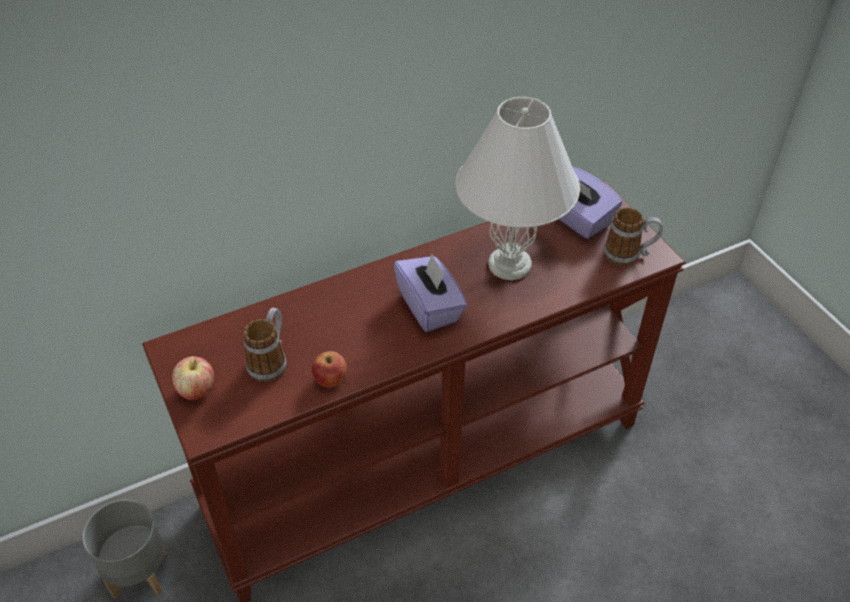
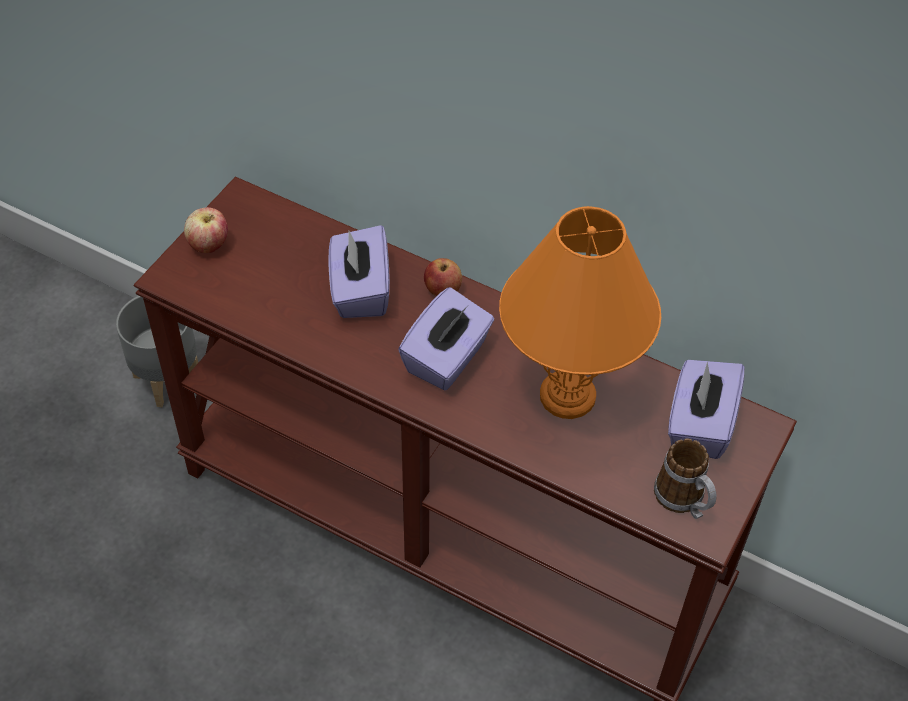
camera: 55 degrees right, 5 degrees up
(270, 360) = (281, 275): mug -> none
(328, 323) = (360, 291): none -> purple tissue box
(330, 380) = (291, 332): apple -> apple (442, 290)
(508, 264) = (566, 395): white table lamp -> orange table lamp

